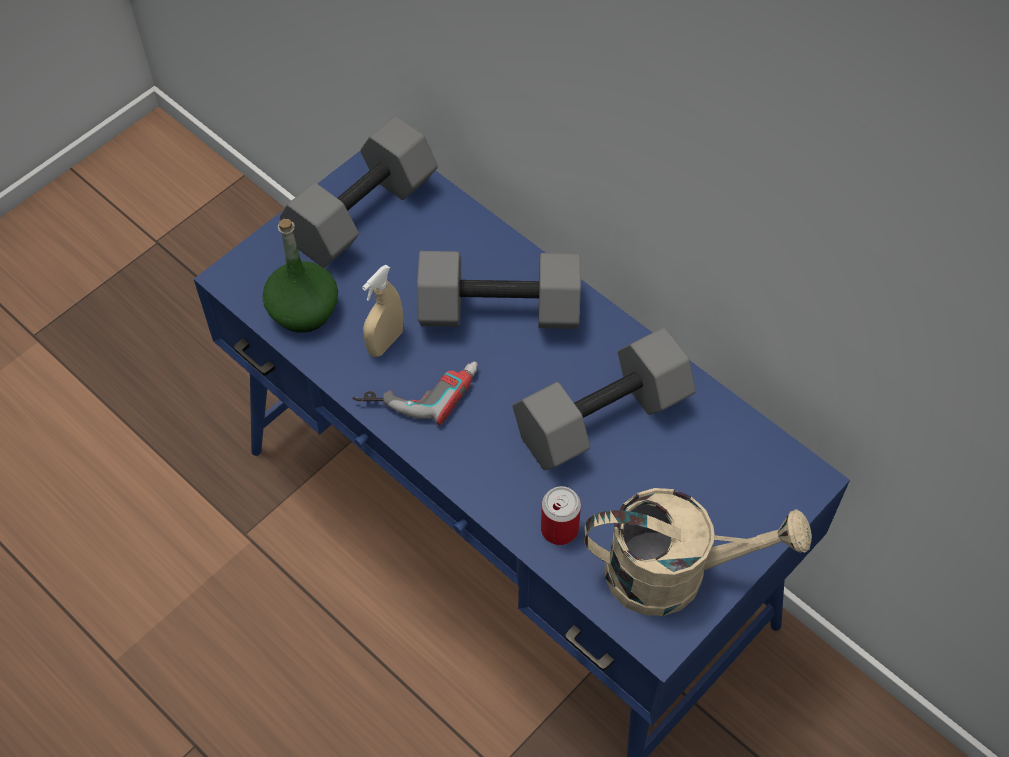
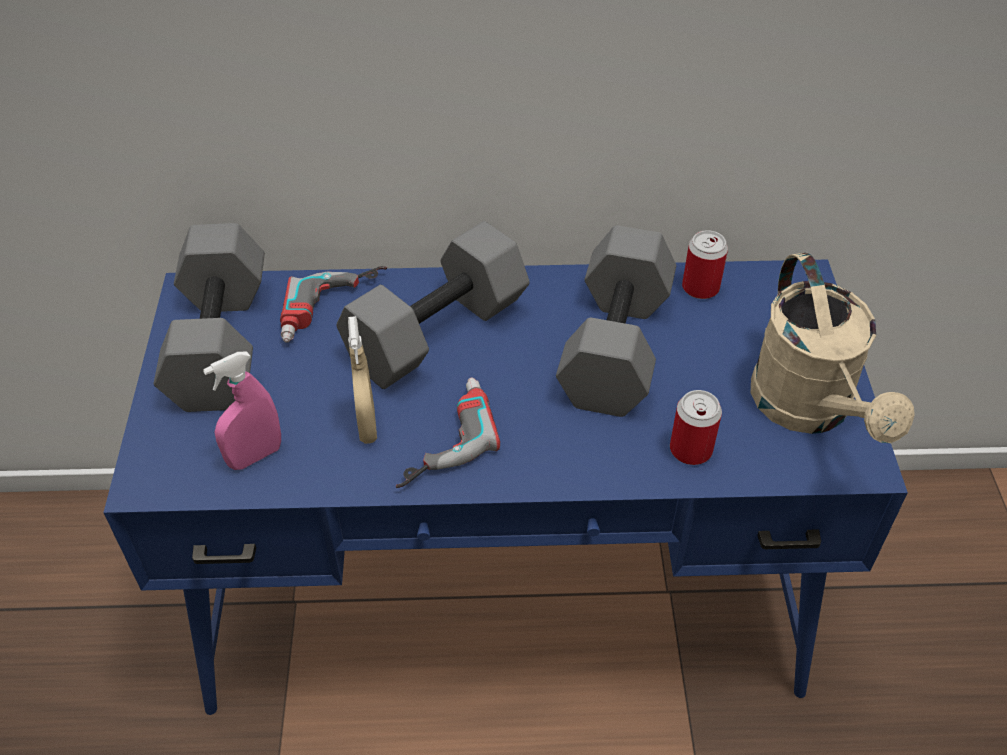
camera: 45 degrees left, 10 degrees down
(303, 310) = (255, 456): green bottle -> pink spray bottle
(454, 242) = (335, 310): none -> power drill
(674, 573) = (809, 410): beige watering can -> beige watering can turned 120 degrees clockwise
(719, 423) = (700, 287): none -> can

